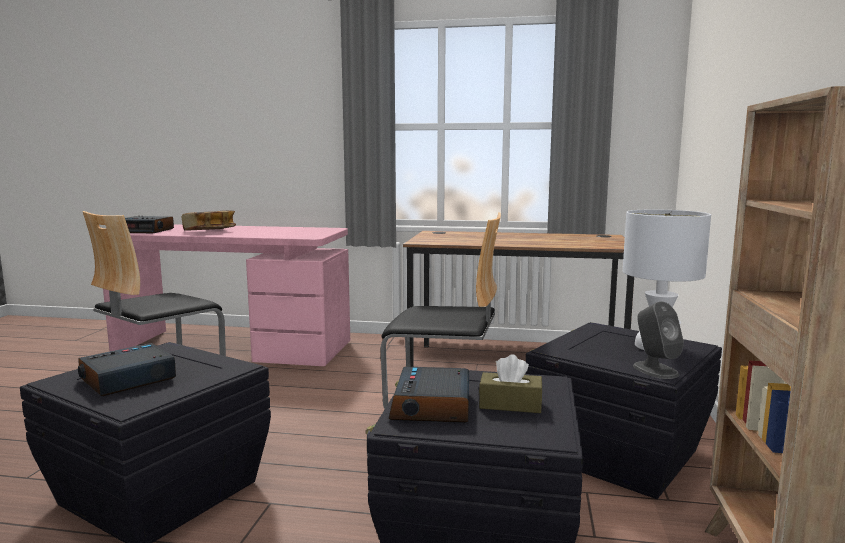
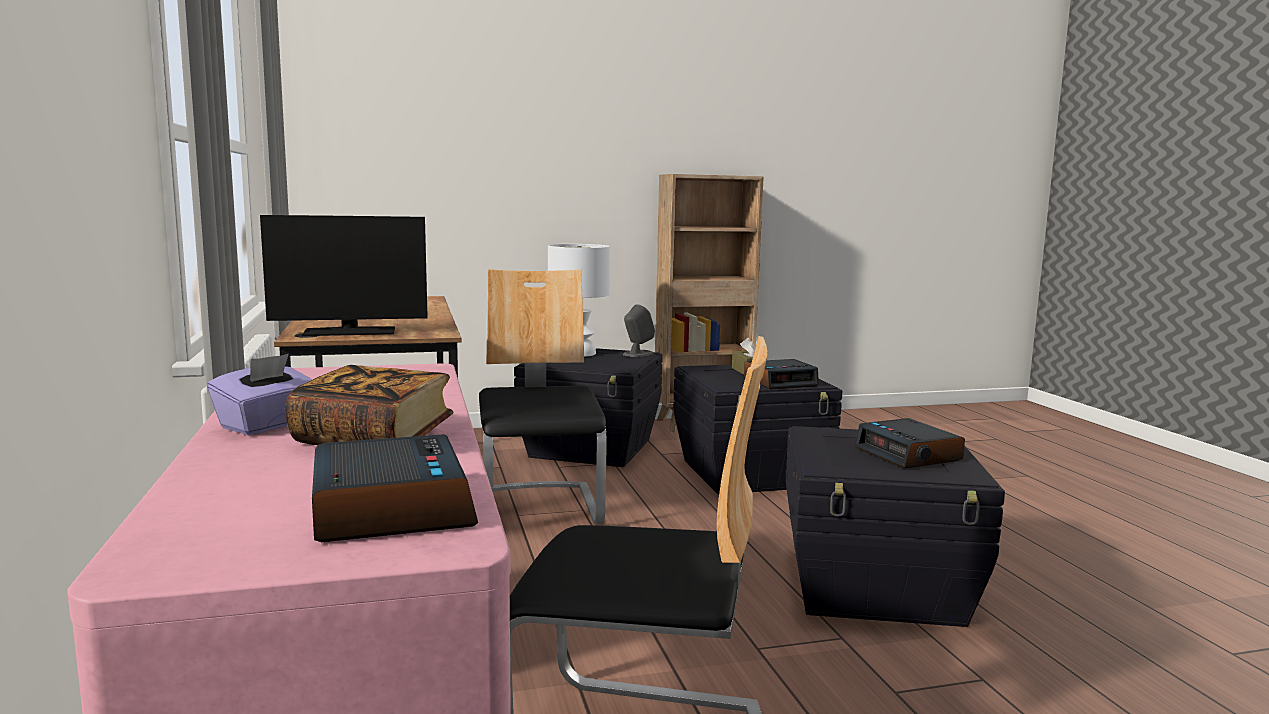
camera: 115 degrees left, 0 degrees up
(127, 379) = (909, 454): alarm clock -> alarm clock turned 45 degrees clockwise
(248, 228) = (268, 425): none -> purple tissue box
(440, 235) = (350, 332): none -> monitor

